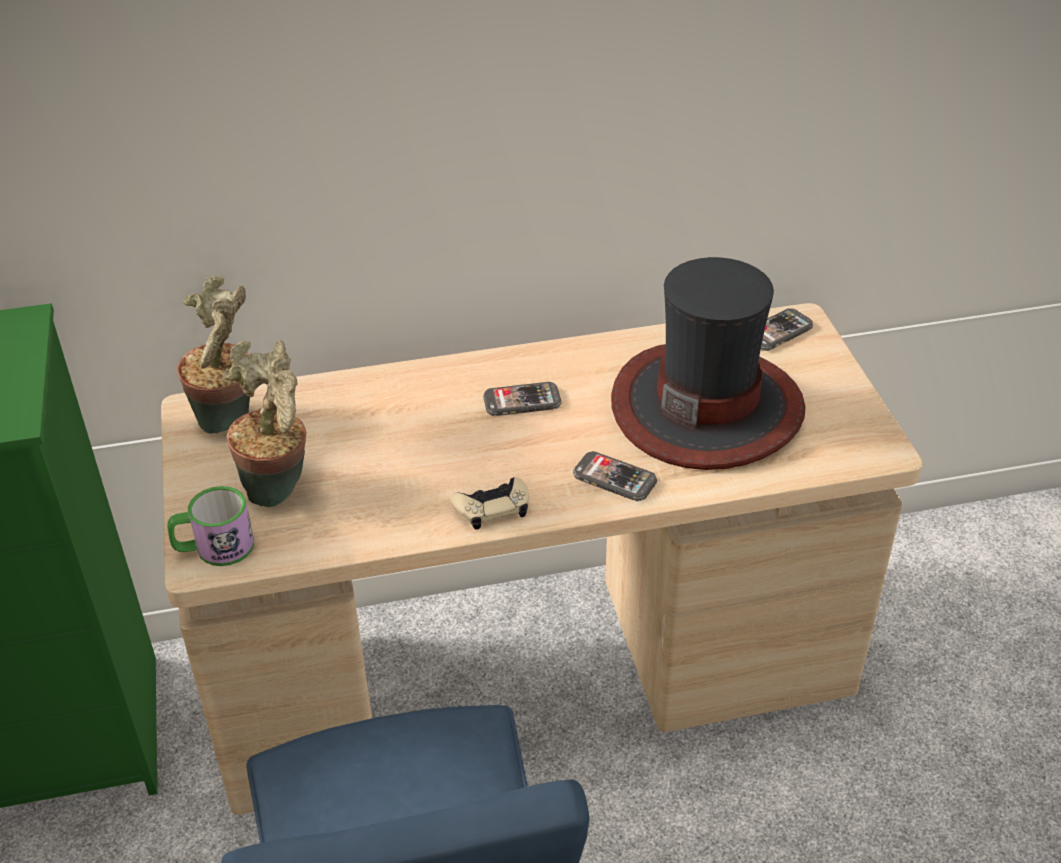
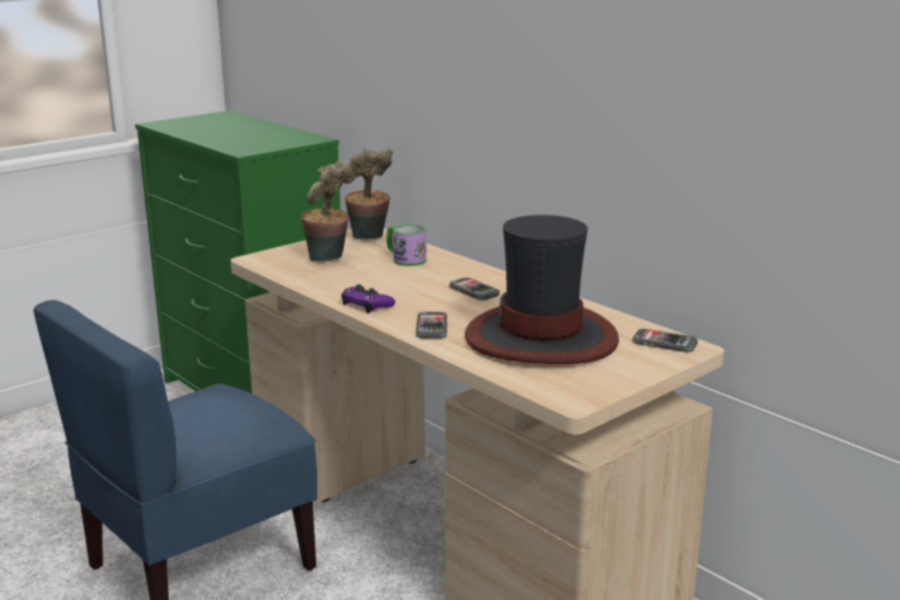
camera: 60 degrees right, 20 degrees down
(214, 548) = (268, 259): mug -> mug (405, 259)
(492, 507) = (367, 304): beige game controller -> purple game controller

